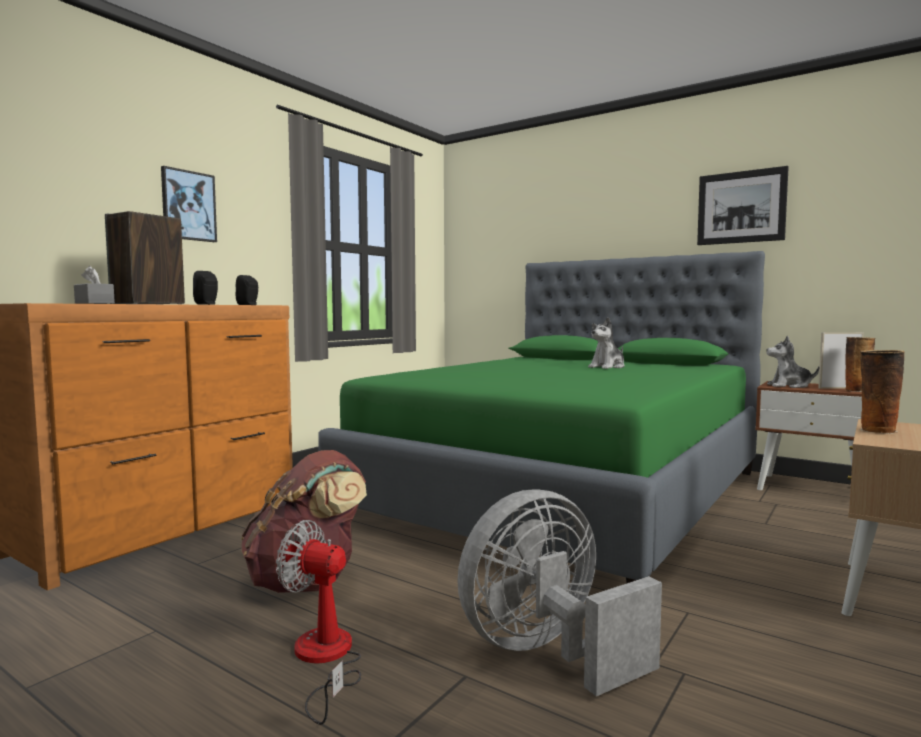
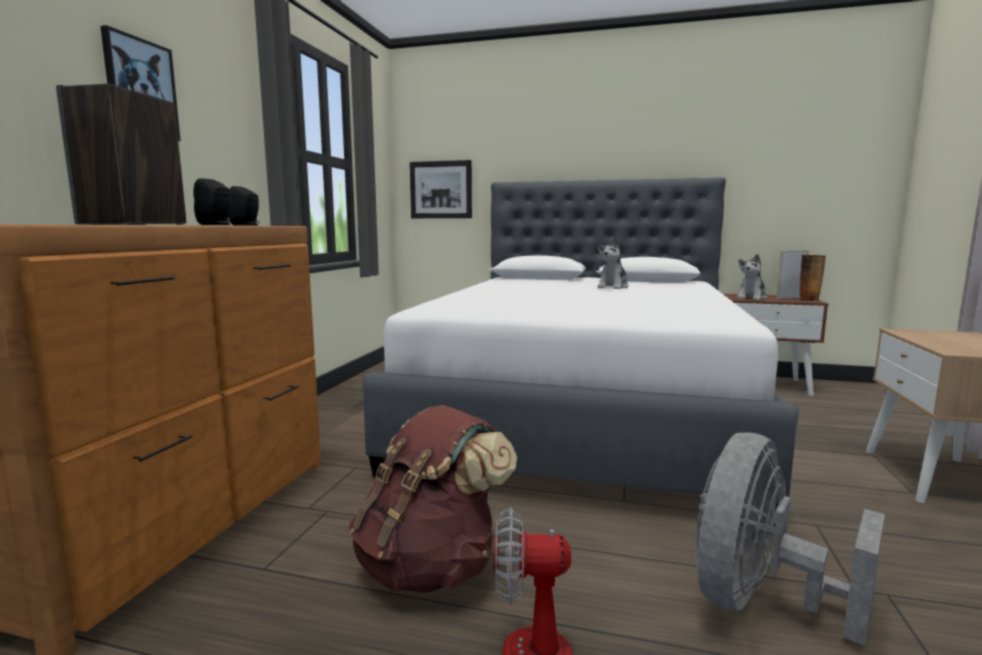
camera: 20 degrees left, 5 degrees up
(94, 303) = (68, 224): grey tissue box -> none
(564, 493) = (583, 412): green bed -> white bed
(741, 207) = (701, 136): picture -> picture (441, 190)
(789, 386) = (751, 298): plush toy -> plush toy turned 45 degrees counterclockwise
(876, 431) = (925, 340): vase -> none

